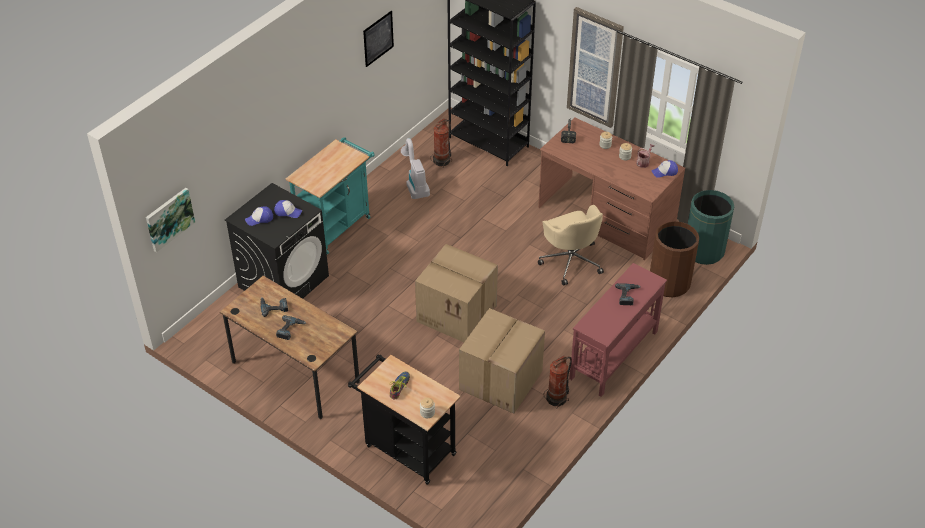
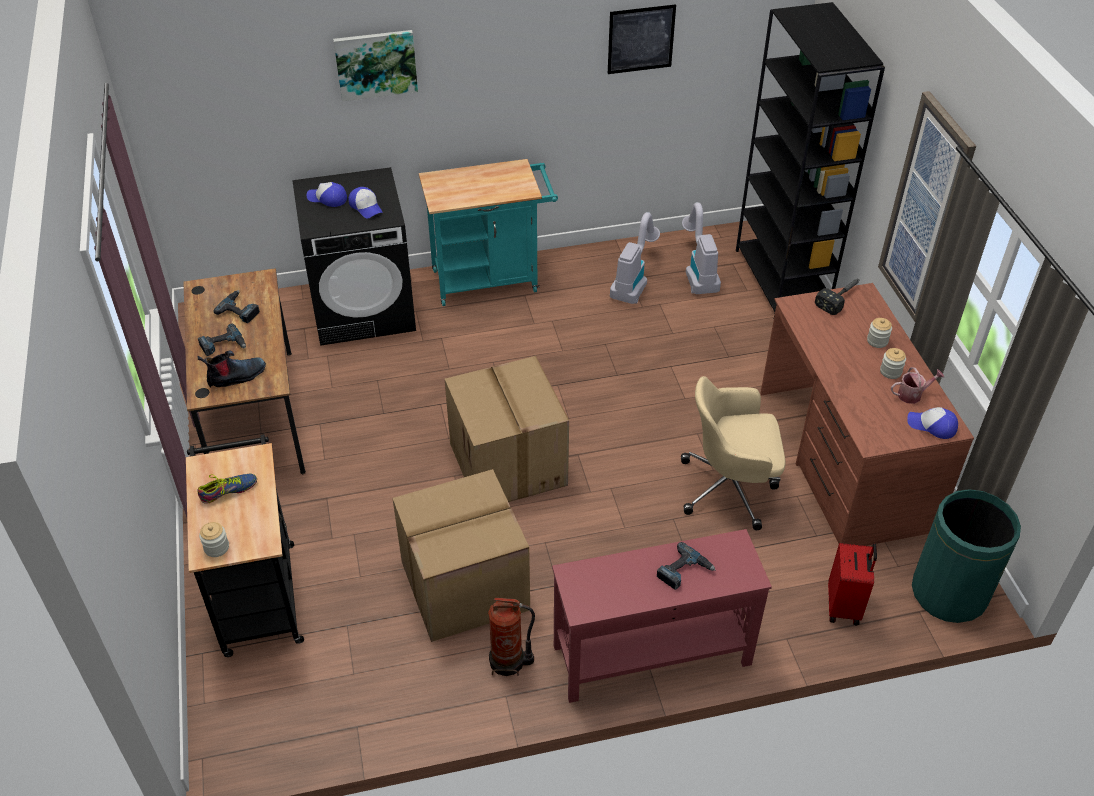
camera: 40 degrees right, 0 degrees up
(169, 219) = (186, 131): picture -> picture (376, 64)
(319, 340) = (236, 377): none -> boot
(442, 160) = (698, 272): fire extinguisher -> vacuum cleaner
(571, 261) = (730, 488): beige office chair -> beige office chair turned 75 degrees clockwise
(669, 283) = (844, 606): brown trash can -> red suitcase

